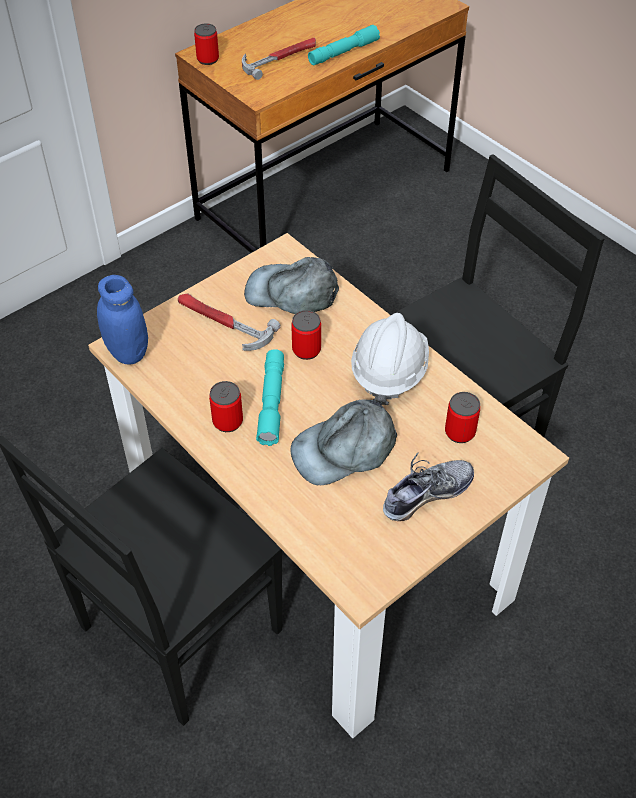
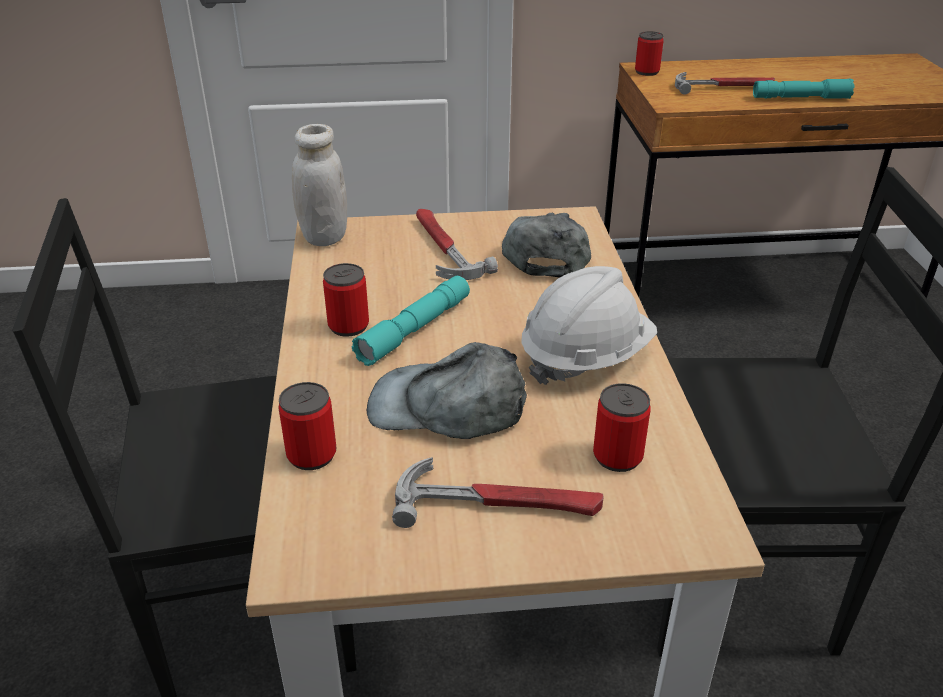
camera: 35 degrees right, 15 degrees down
(128, 352) = (324, 237): blue jar -> white jar
(292, 292) = (546, 251): grey cap -> grey cap turned 45 degrees clockwise
(306, 350) = (507, 301): can -> can (311, 455)
(426, 494) = (499, 503): shoe -> hammer

